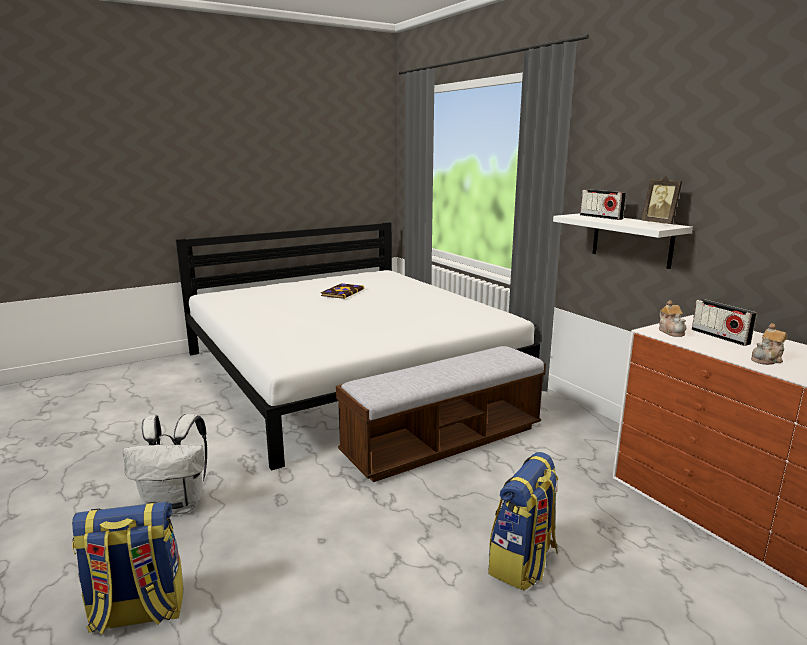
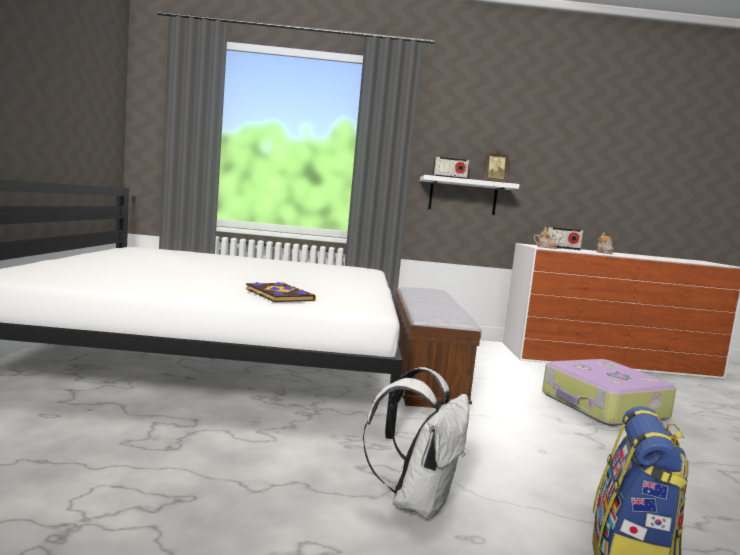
camera: 60 degrees left, 10 degrees down
(342, 292) = (179, 261): book -> book (278, 295)
(523, 563) = (603, 406): backpack -> suitcase

